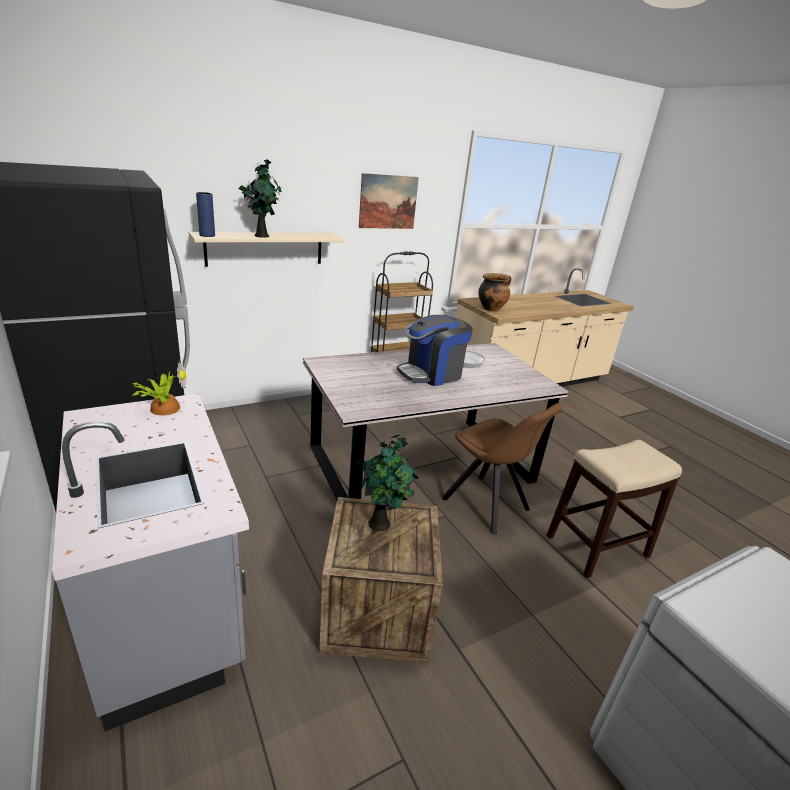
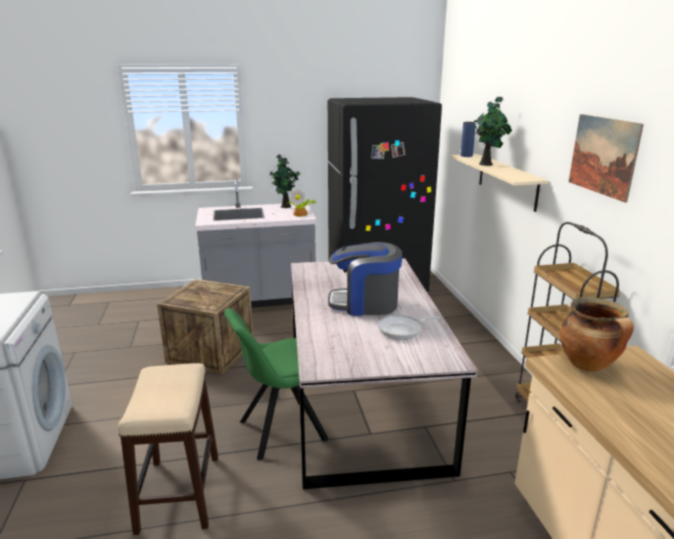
camera: 110 degrees right, 5 degrees down
(381, 523) = (215, 295): potted plant -> potted plant (285, 206)
(431, 374) = (365, 303): coffee machine -> coffee machine turned 75 degrees counterclockwise
(486, 504) = (281, 430): brown chair -> green chair

